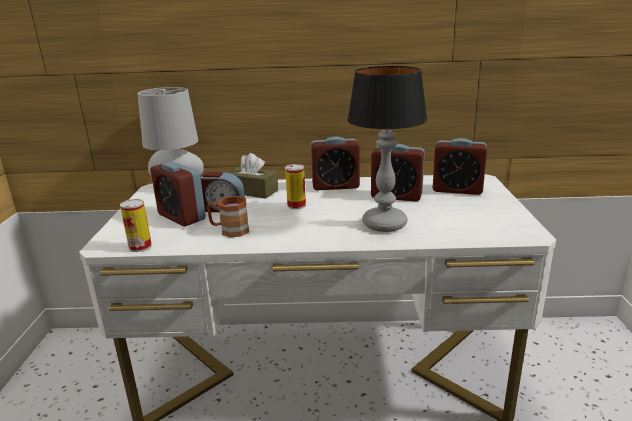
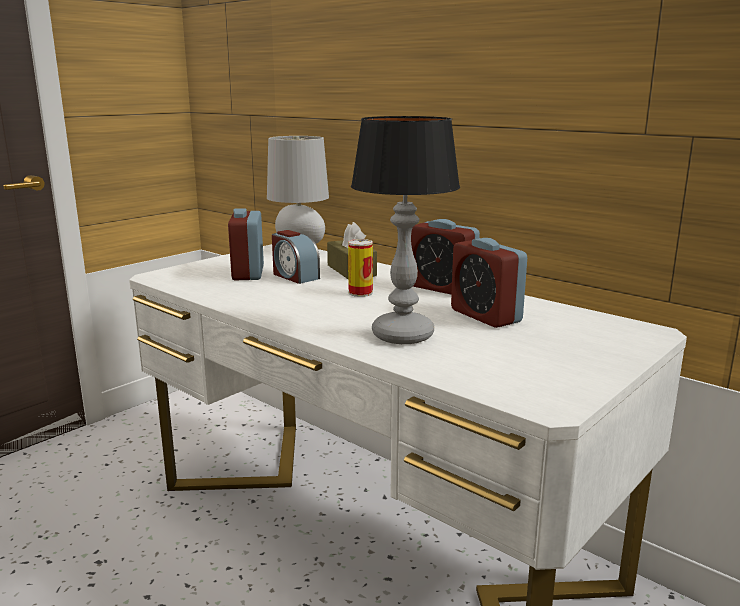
camera: 40 degrees right, 5 degrees down
(140, 247) = (173, 284): can -> none
(229, 230) = (257, 294): brown mug -> none
(457, 190) = (582, 333): alarm clock -> none

